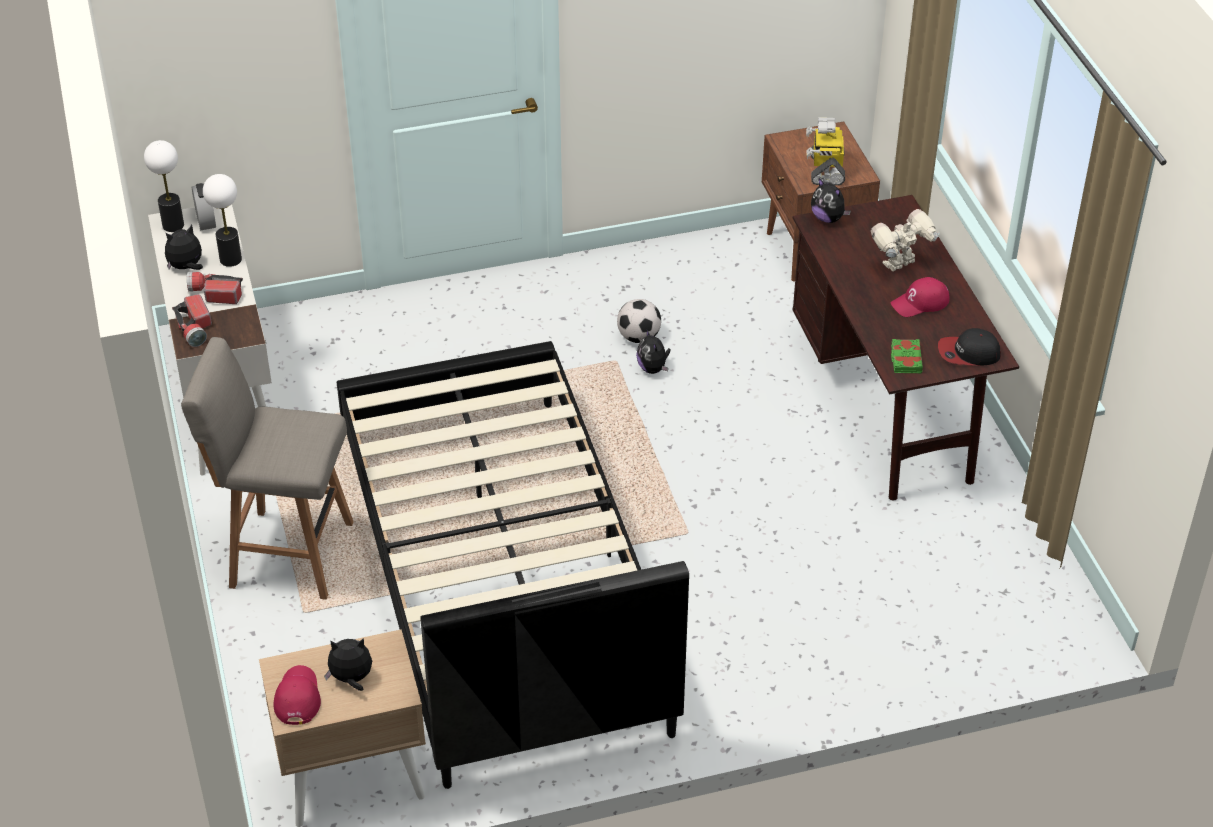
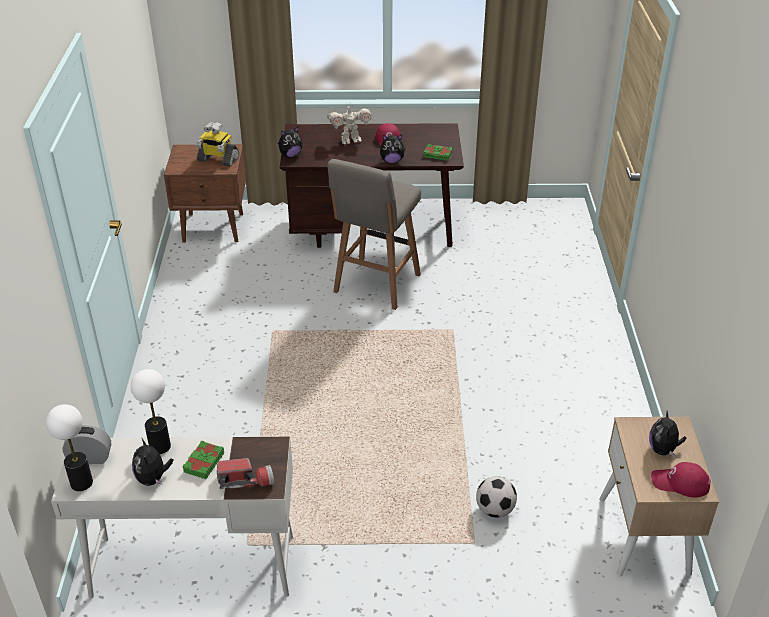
camera: 75 degrees left, 5 degrees down
(214, 293) = (203, 462): flashlight -> green book
(287, 554) = (405, 546): grey stool -> grey stool (375, 285)
(501, 579) = (469, 424): black bed -> none
(638, 337) = (254, 316): football -> football (495, 510)
(653, 368) = (289, 315): plush toy -> plush toy (392, 161)
(900, 265) = (350, 140): toy robot -> toy robot turned 90 degrees counterclockwise
(968, 353) = (440, 135): cap -> none

